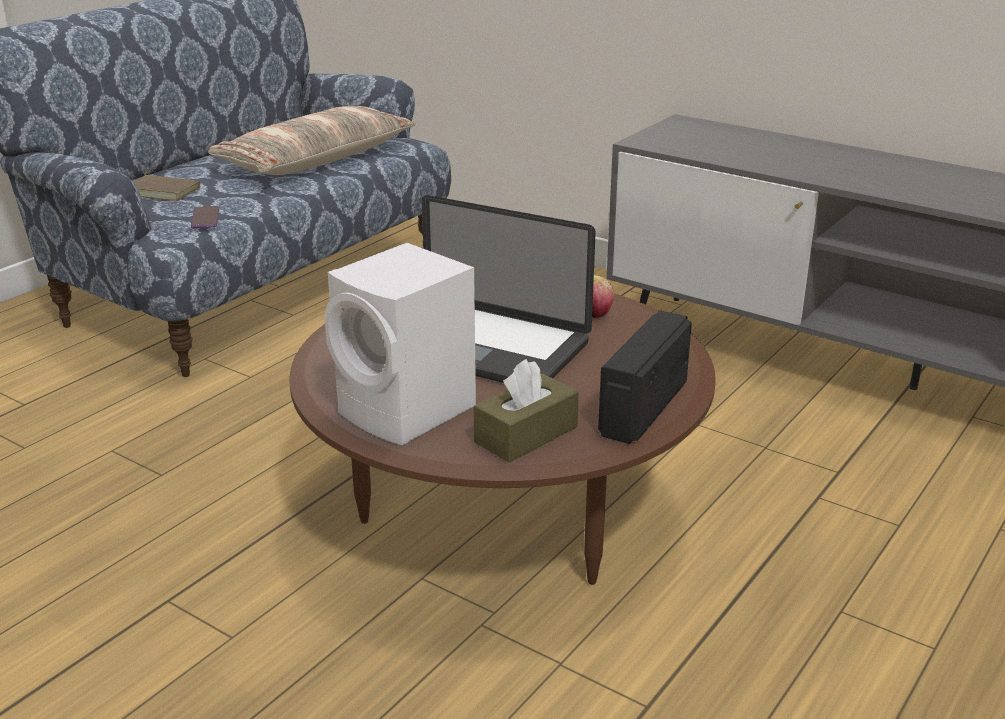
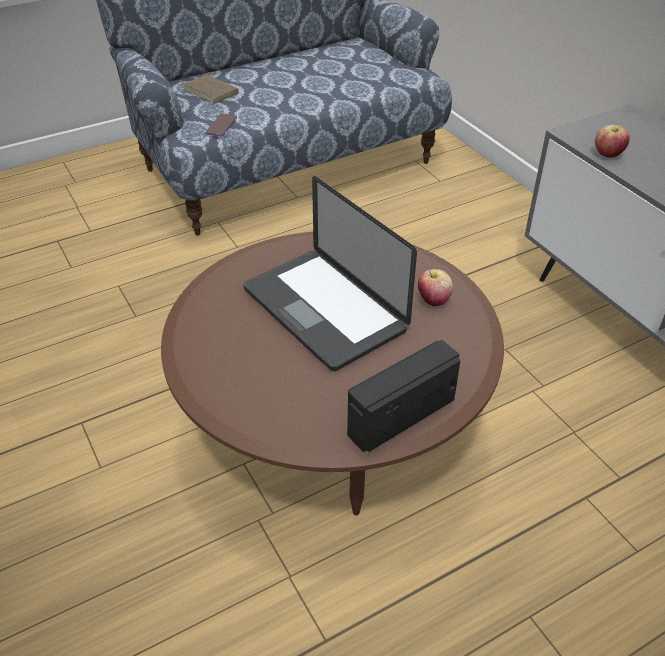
camera: 25 degrees right, 15 degrees up
(315, 160) = (337, 80): pillow -> none
(409, 412) = (228, 362): white speaker -> none
(526, 435) = (293, 414): brown tissue box -> none
(690, 151) = (608, 155): none -> apple

